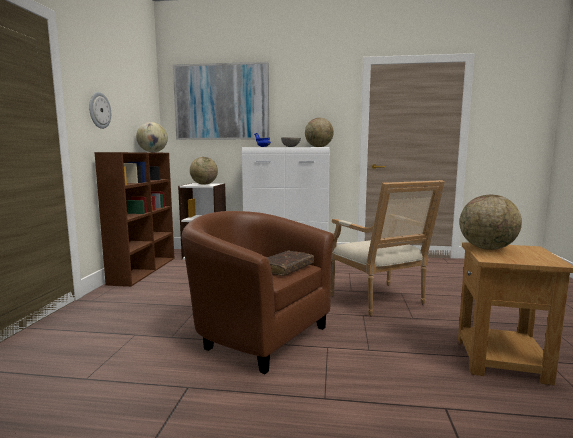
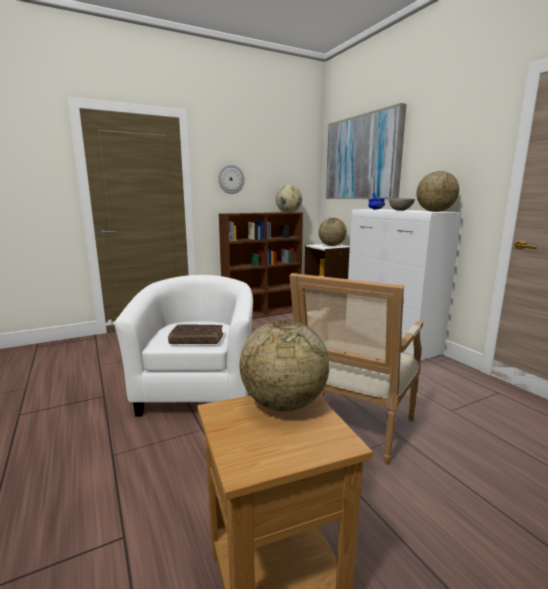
camera: 55 degrees right, 5 degrees up
(257, 334) = (198, 390): brown armchair -> white armchair

